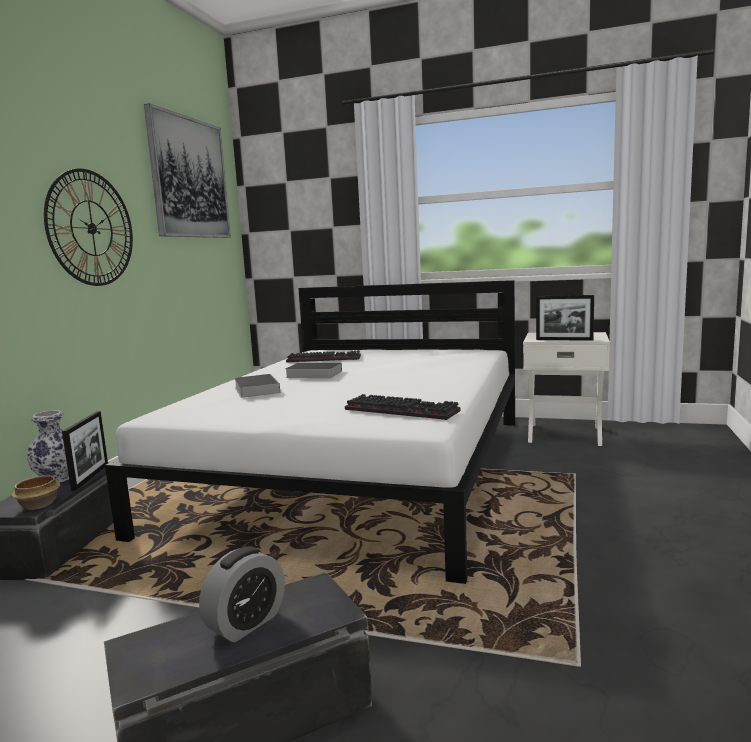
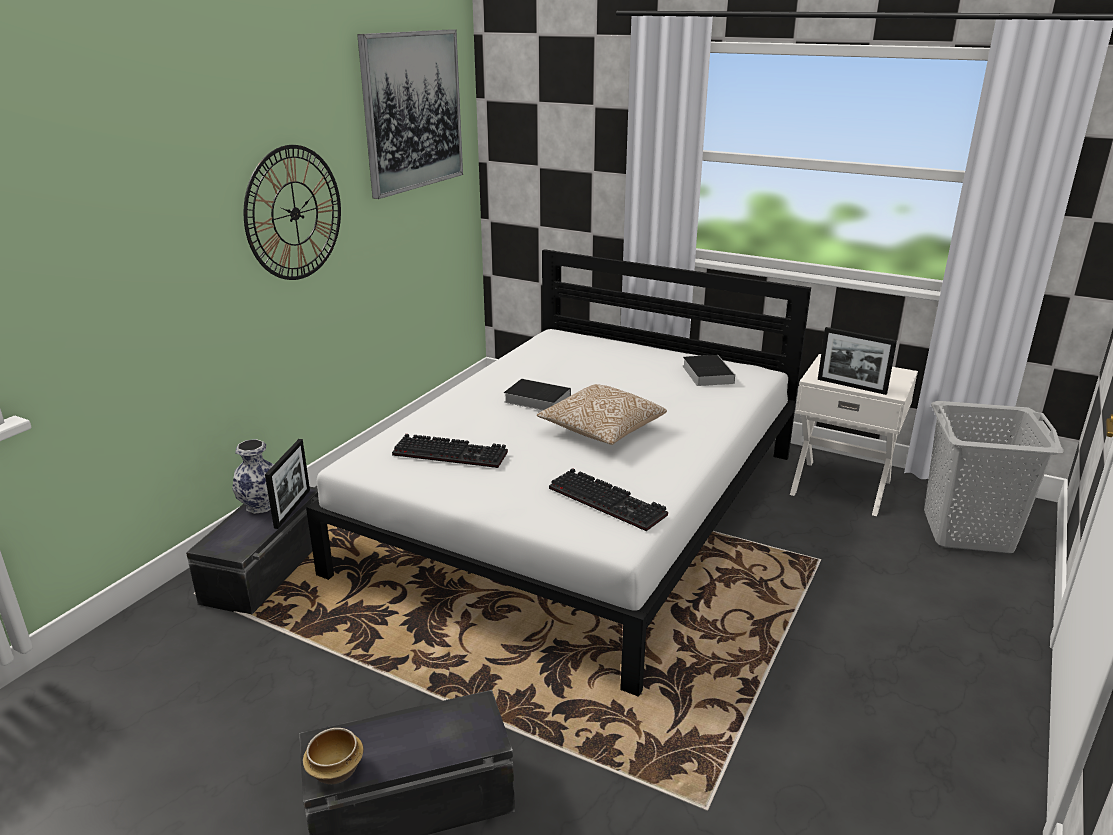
camera: 10 degrees right, 15 degrees up
(39, 505) = (245, 545): bowl -> bowl (336, 771)
(246, 623) = (412, 737): alarm clock -> none
(256, 389) = (466, 424): book -> book (706, 373)
(325, 359) = (561, 360): keyboard -> keyboard (452, 453)
(376, 381) = (601, 430): none -> pillow
(676, 446) = (968, 532): none -> grey laundry basket

